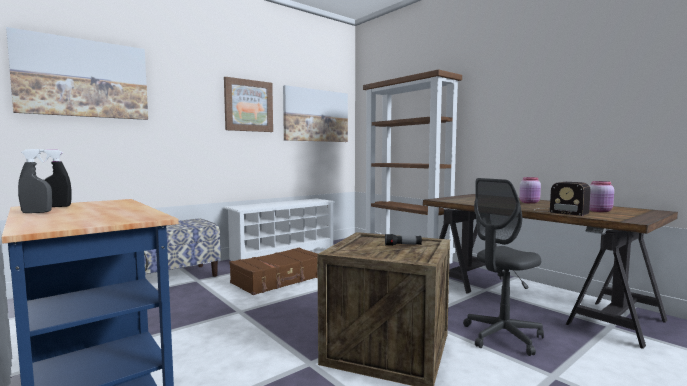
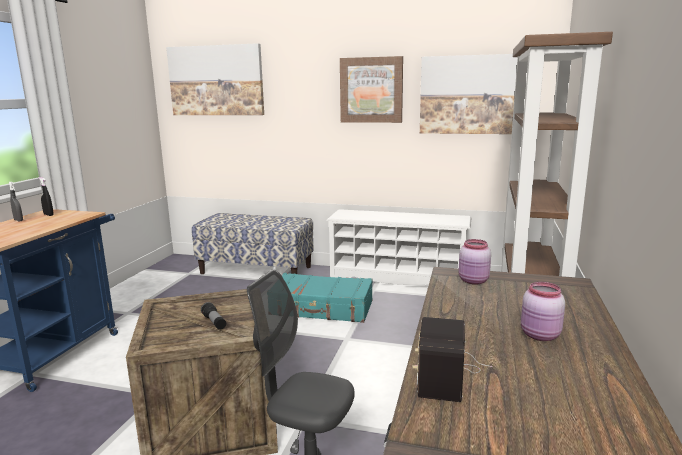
camera: 55 degrees right, 10 degrees up
(279, 279) = (322, 308): brown suitcase -> turquoise suitcase
(600, 211) = (524, 413): pink jar -> pink jar (474, 281)

